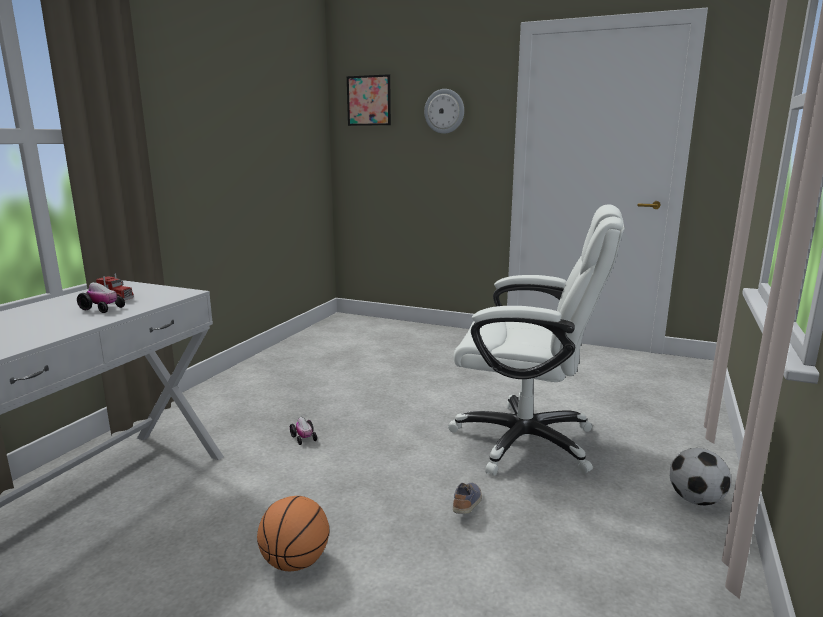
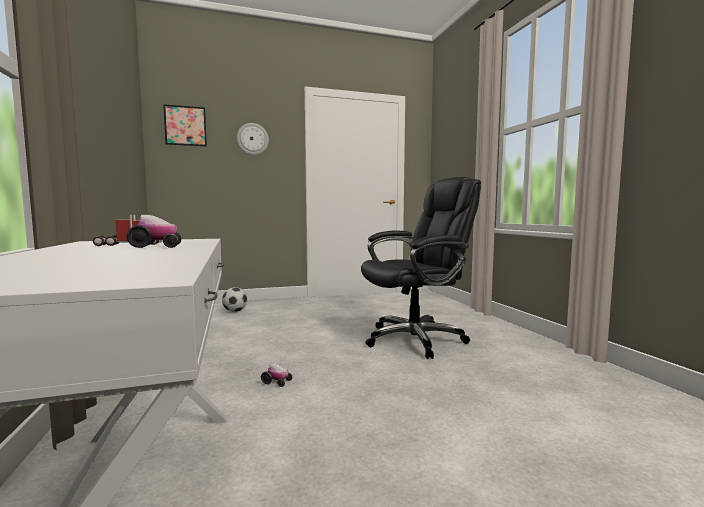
camera: 40 degrees left, 10 degrees down
(295, 562) = (419, 451): basketball -> none
(467, 505) = (447, 376): shoe -> none
(524, 440) = (414, 339): white office chair -> black office chair
(695, 500) = (522, 338): football -> football (235, 311)

